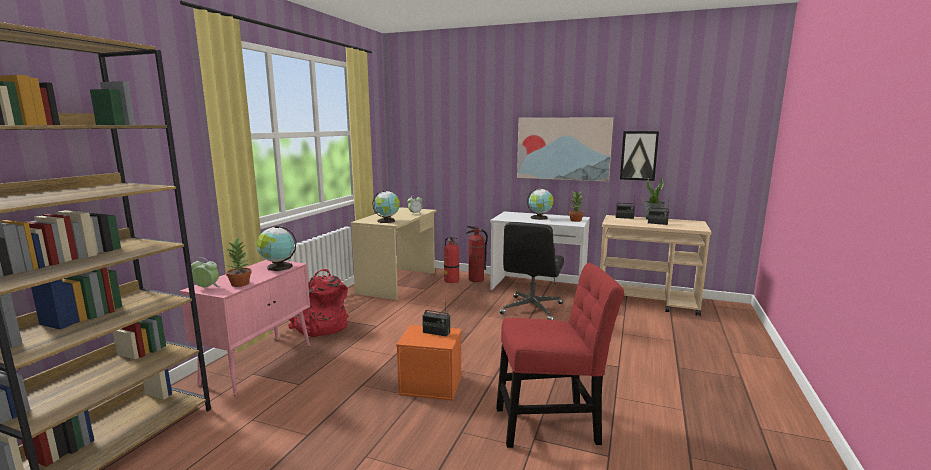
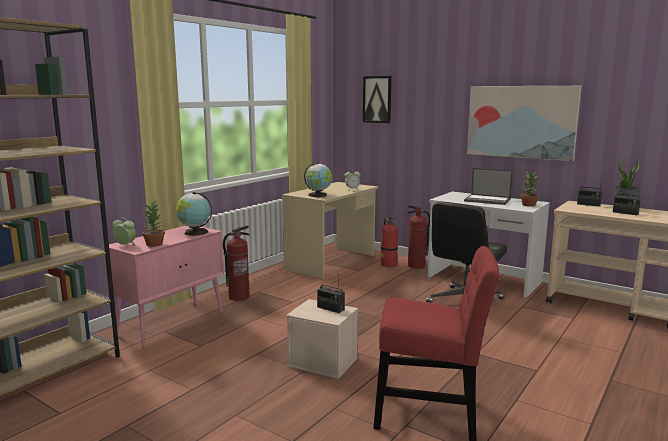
camera: 15 degrees right, 0 degrees up
(320, 327) = (239, 297): red backpack -> fire extinguisher
(431, 384) = (324, 362): orange storage box -> beige storage box
(540, 218) = (488, 200): globe -> laptop
(639, 155) = (611, 131): picture -> picture (377, 99)

